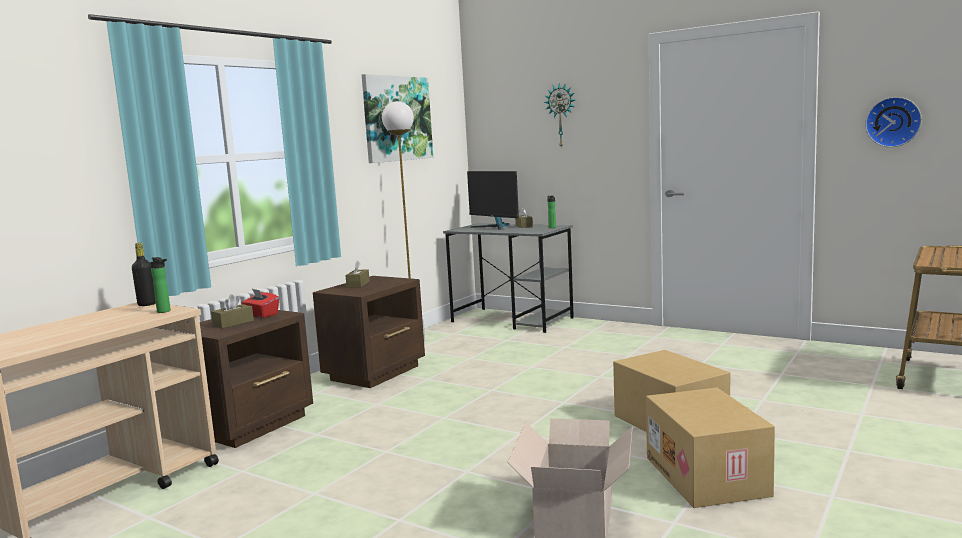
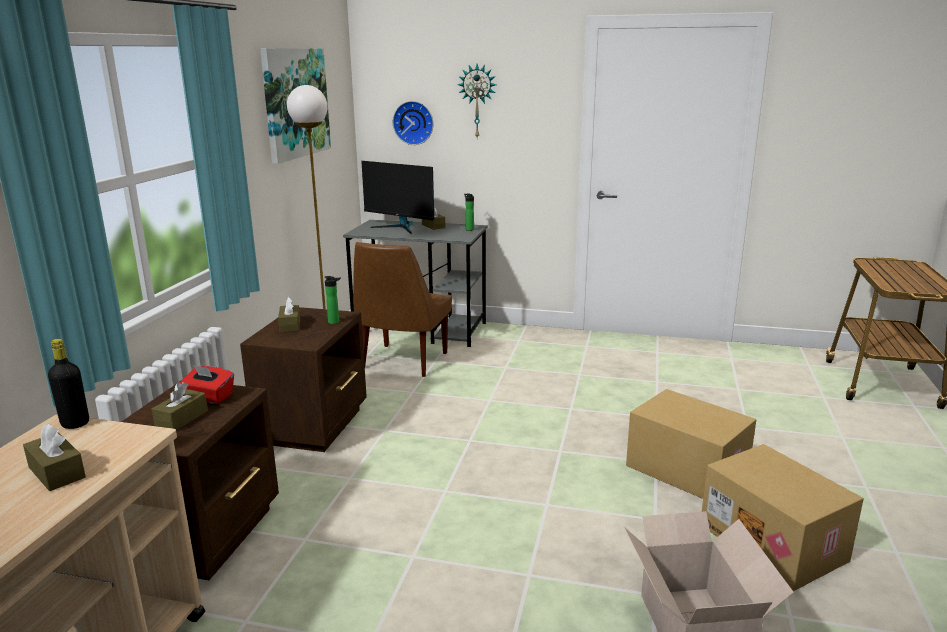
camera: 20 degrees left, 10 degrees up
(114, 320) = (57, 472): none -> brown tissue box
(165, 311) = (124, 441): bottle -> bottle (335, 322)
(478, 339) = (402, 362): none -> brown chair
(893, 122) = (832, 134): wall clock -> wall clock (414, 122)

